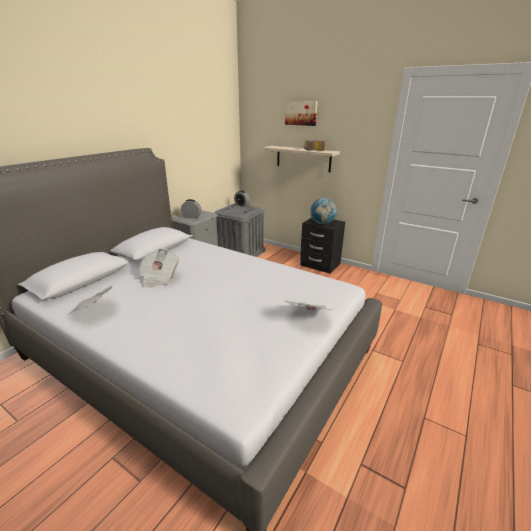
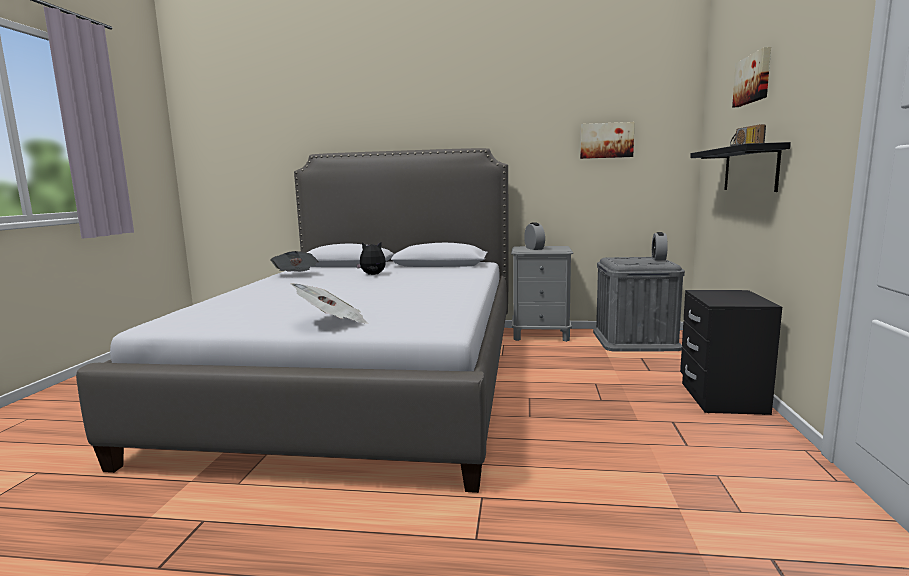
camera: 65 degrees right, 15 degrees down
(159, 278) = (373, 275): newspaper -> plush toy
(204, 136) = (606, 140): none -> picture
(303, 158) = (750, 169): beige shelf -> black shelf
(322, 223) = (718, 297): globe -> none

